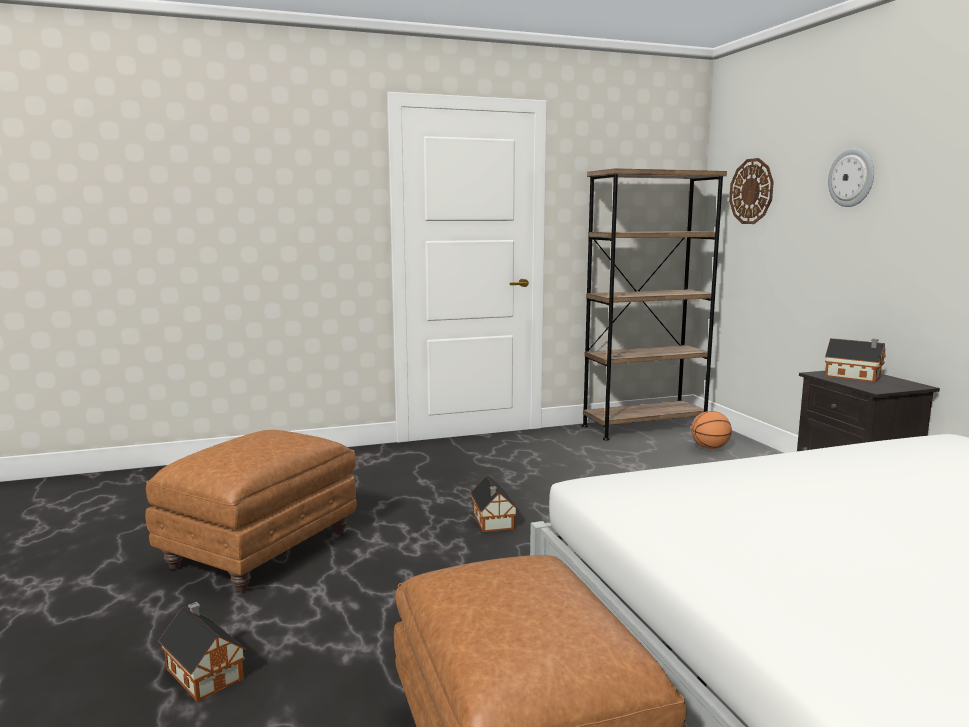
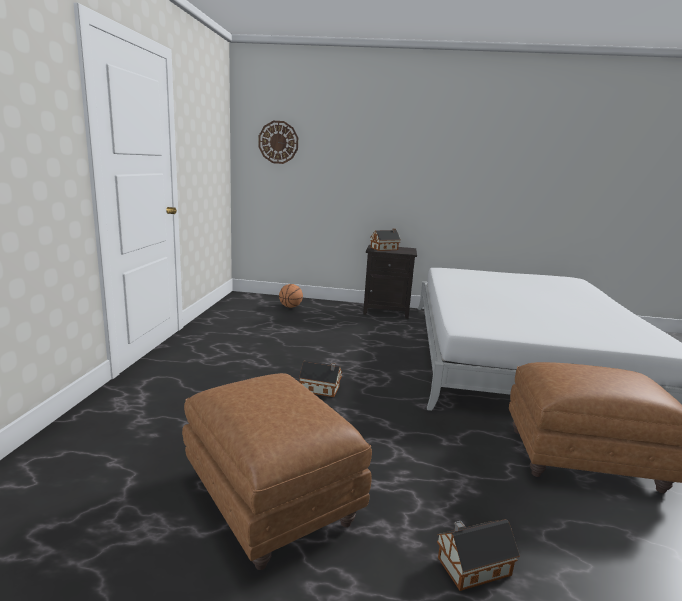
camera: 65 degrees left, 5 degrees up
(644, 427) = (234, 306): brown bookcase -> none
(852, 177) = (358, 142): wall clock -> none

